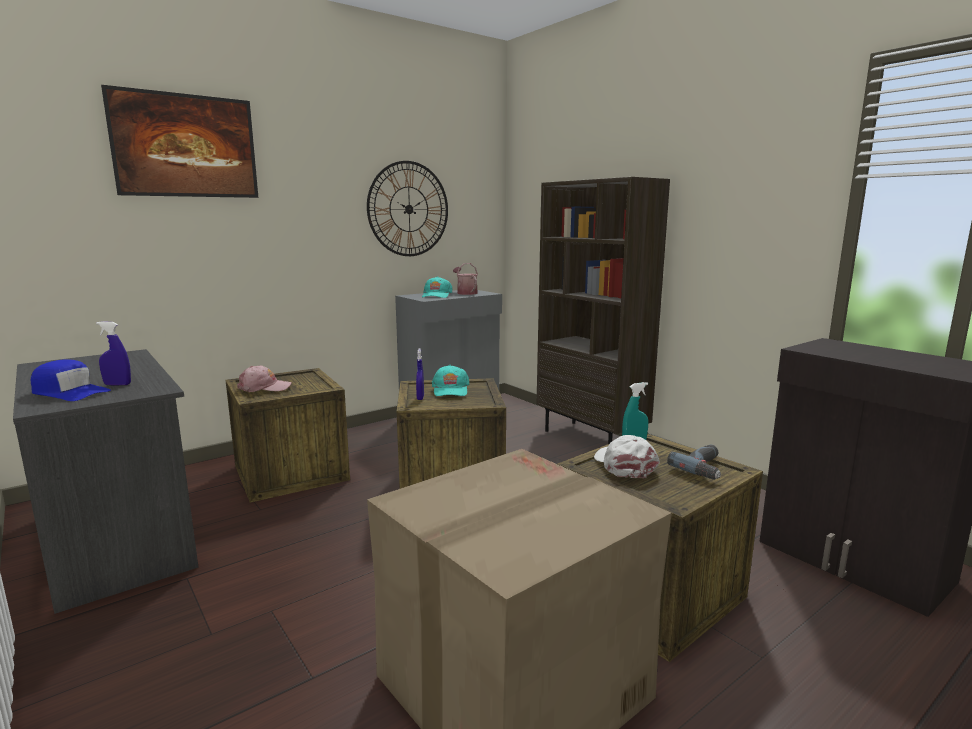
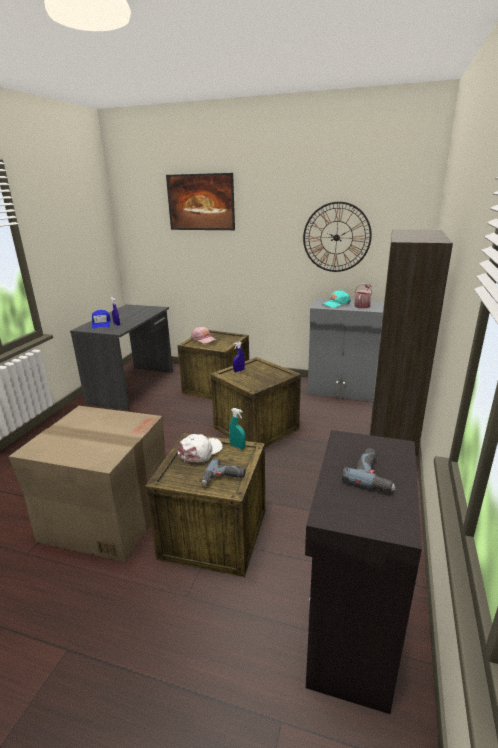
camera: 55 degrees right, 10 degrees up
(450, 390) = (260, 372): turquoise cap -> none
(884, 355) = (373, 475): none -> power drill

